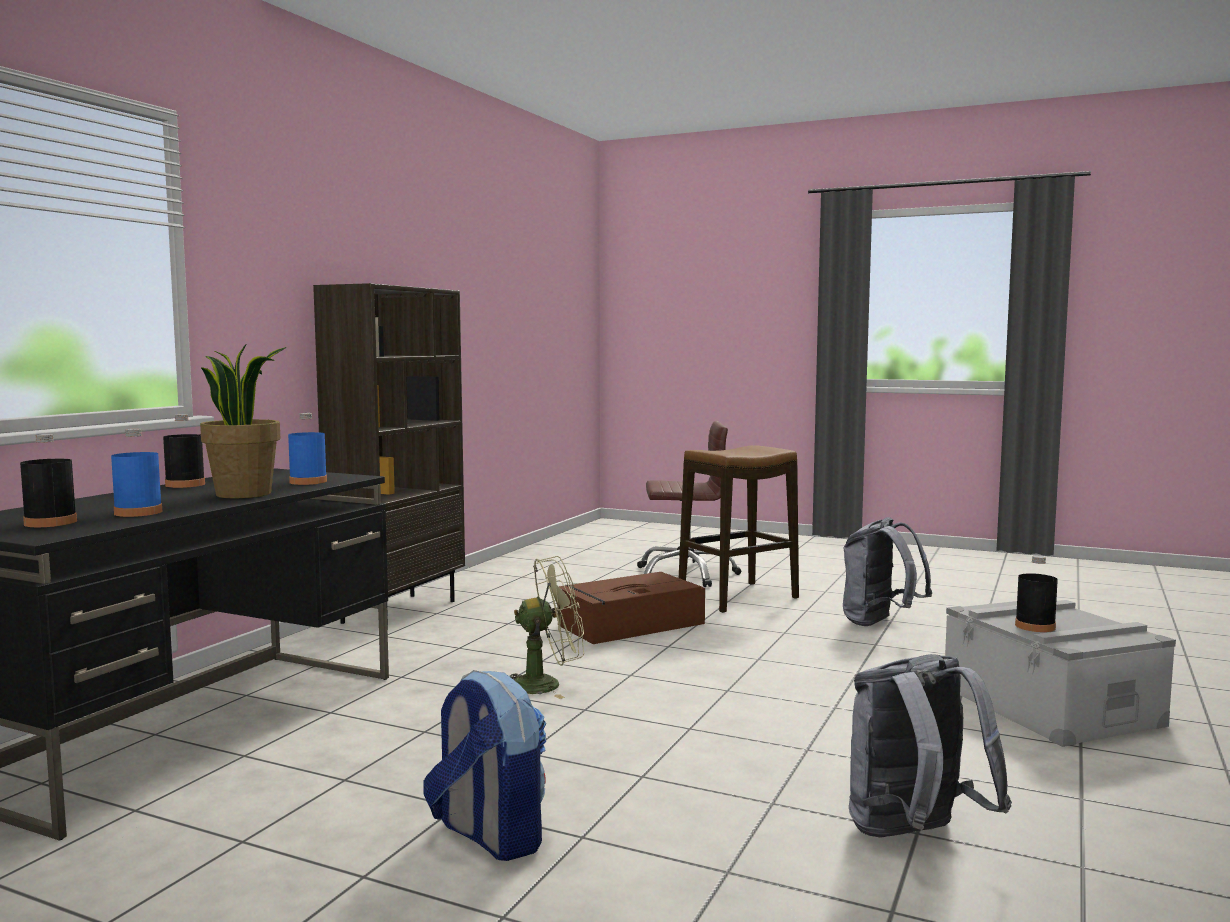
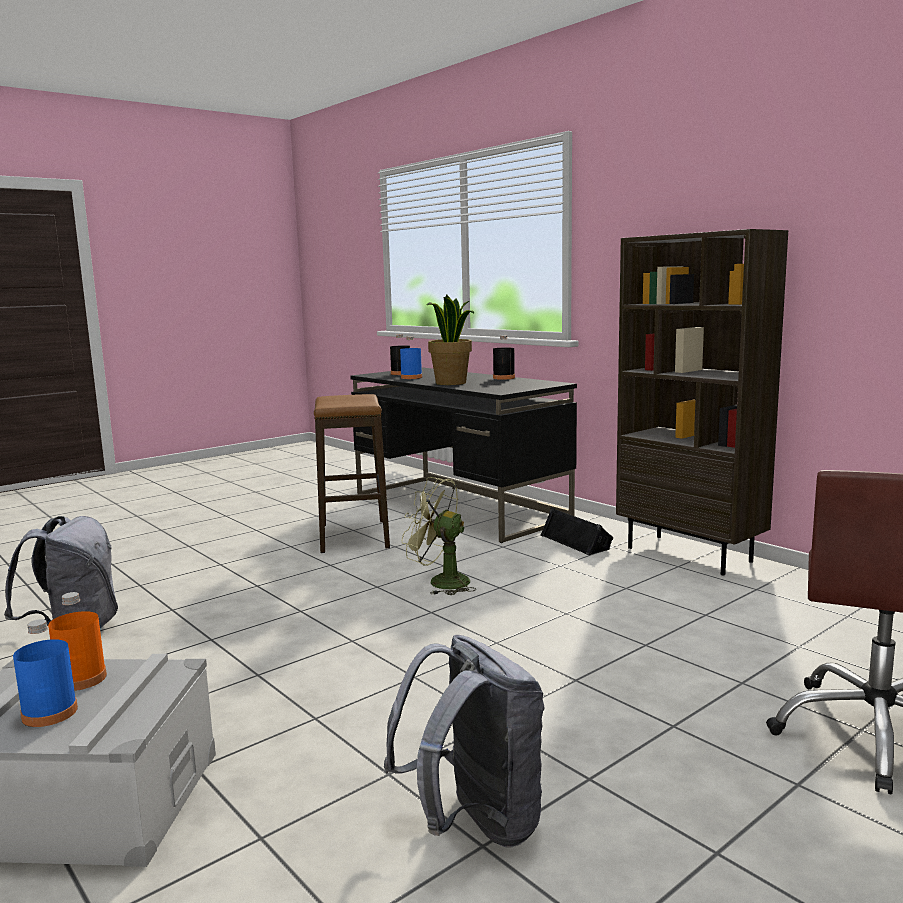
camera: 115 degrees right, 5 degrees up
(308, 482) = (488, 387): blue bottle -> blue bottle (50, 713)
(369, 649) = (576, 541): none -> black speaker
(489, 835) = (252, 549): backpack -> none
(546, 684) = (440, 582): green fan -> green fan turned 105 degrees clockwise
(629, 624) = (587, 638): brown storage box -> none
(738, 598) = (691, 739): stool -> stool (354, 536)
(1035, 626) = (81, 679): black bottle -> orange bottle

